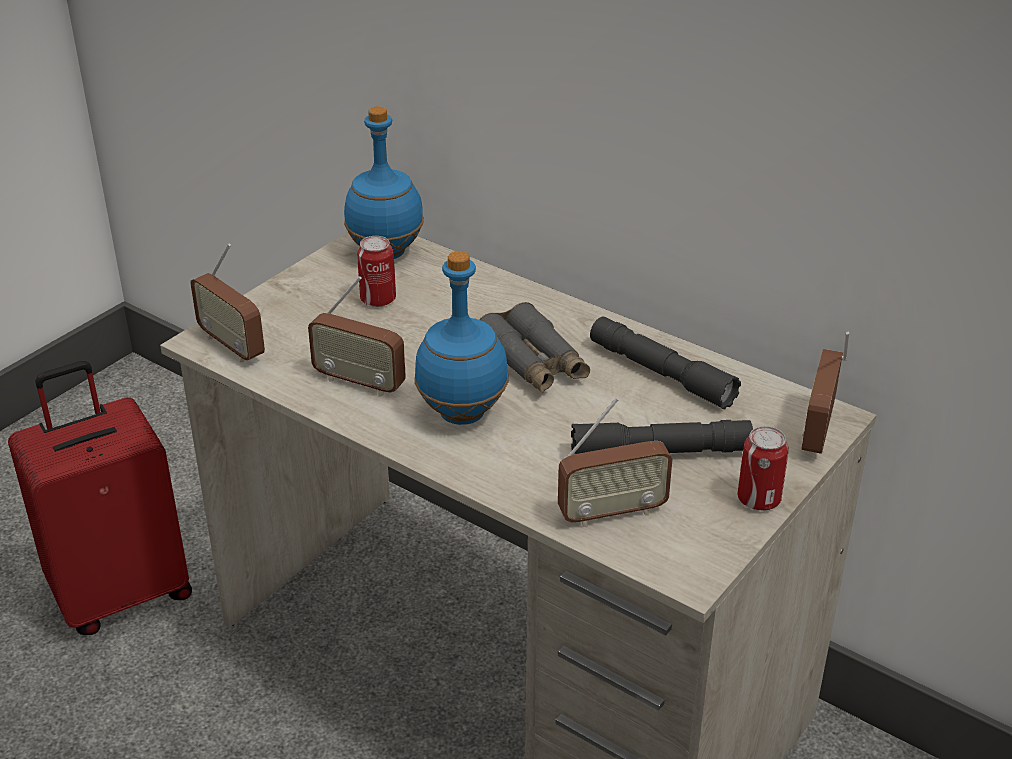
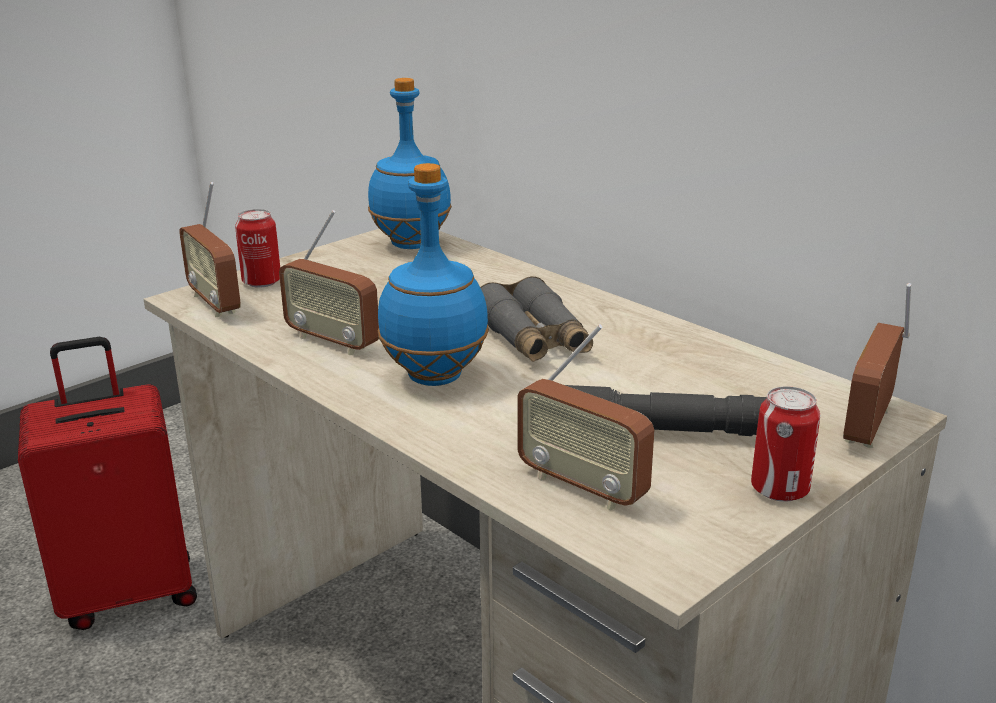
camera: 10 degrees right, 10 degrees down
(378, 299) = (386, 278): can -> can (261, 282)
(612, 513) = (582, 487): radio -> radio turned 45 degrees clockwise
(661, 373) = (680, 358): grey flashlight -> none

